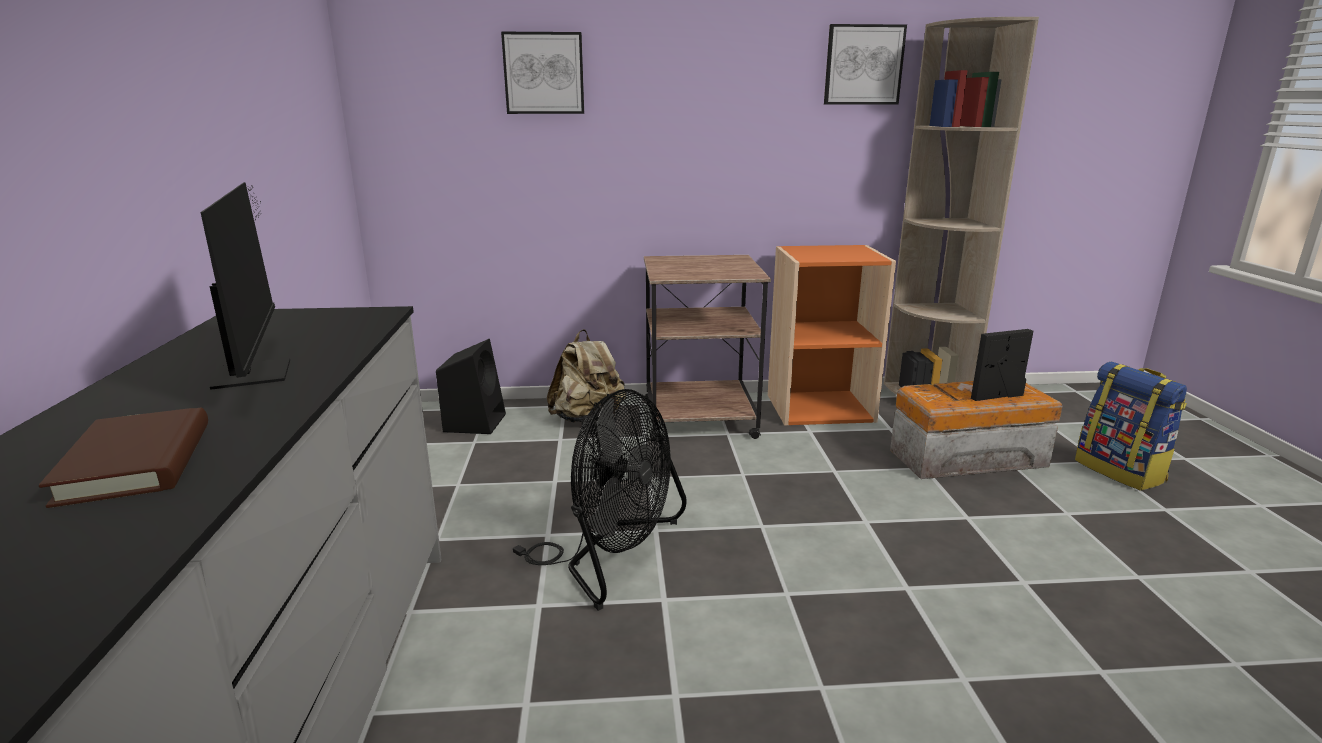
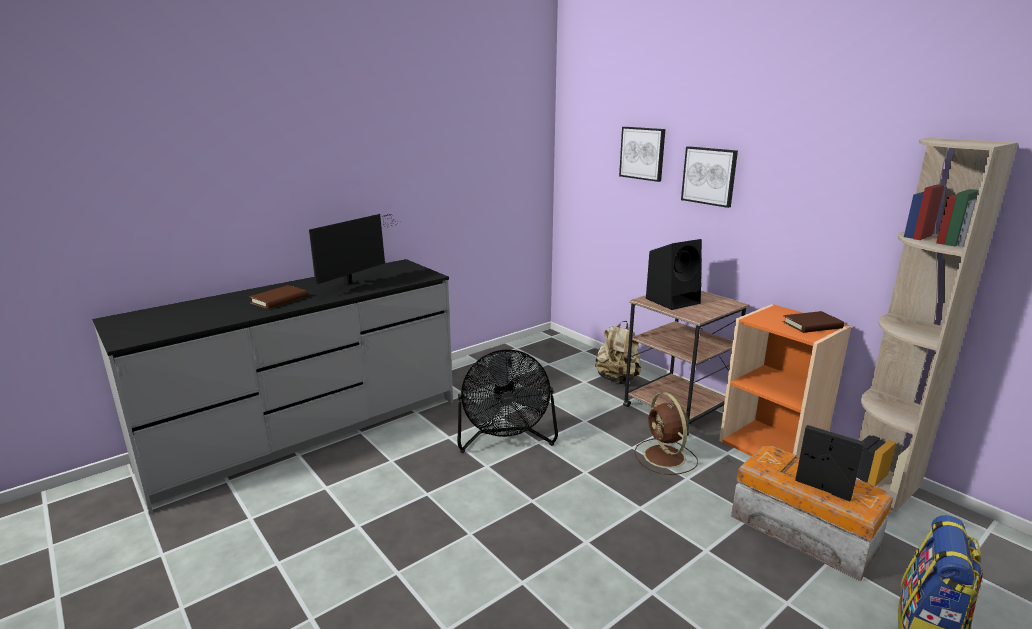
camera: 55 degrees right, 0 degrees up
(475, 422) = (566, 355): black speaker -> black speaker (673, 300)
(784, 465) = (665, 457): none -> brown fan
(850, 251) = (812, 325): none -> brown book
(863, 65) = (869, 168): picture -> picture (709, 176)

